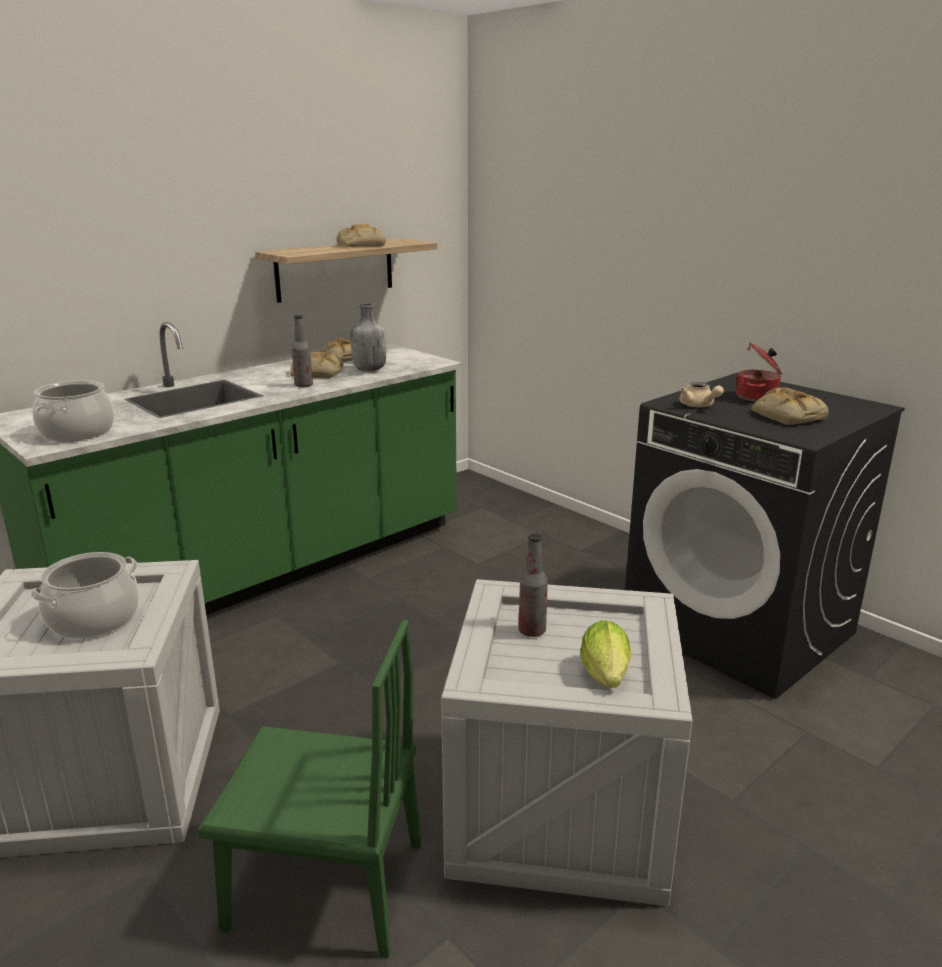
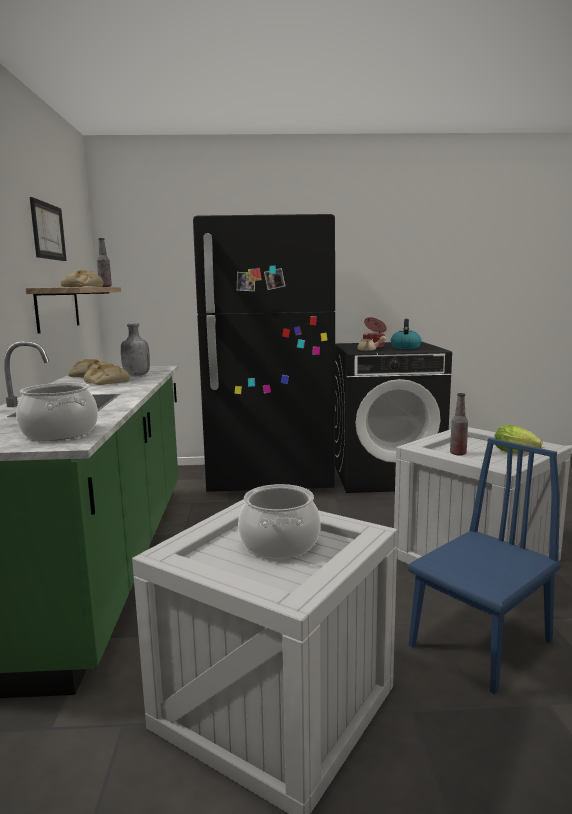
camera: 50 degrees left, 10 degrees down
(303, 385) = (126, 386): bottle -> bottle (105, 287)
(324, 175) = (48, 231): none -> picture
(325, 885) = (480, 643): green chair -> blue chair
(581, 556) = (270, 478): none -> black fridge
(786, 415) = (405, 347): bread -> kettle

